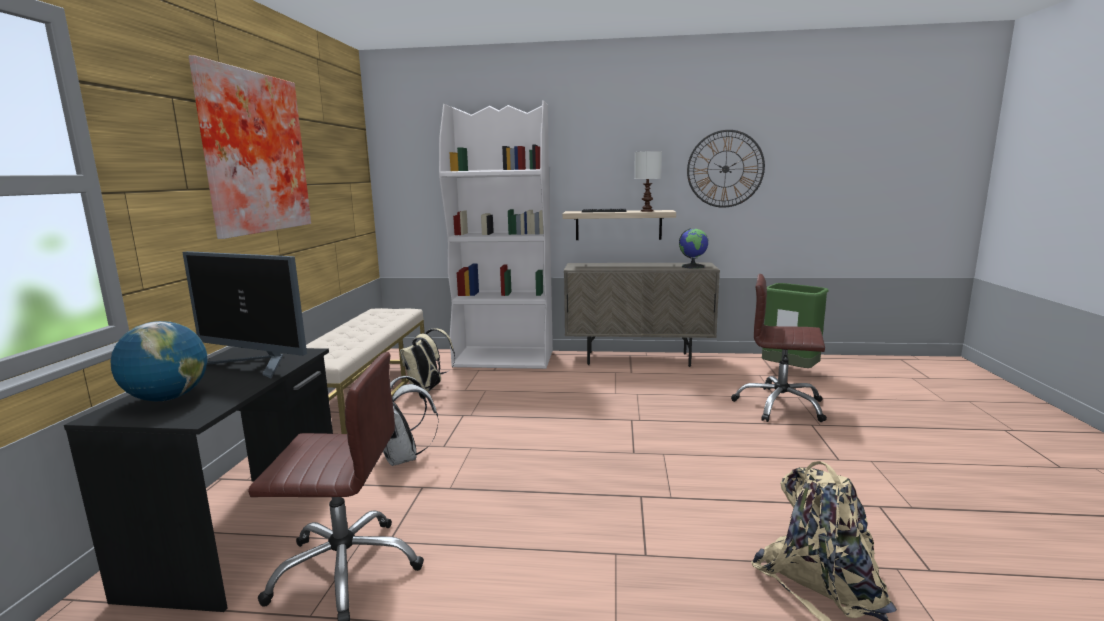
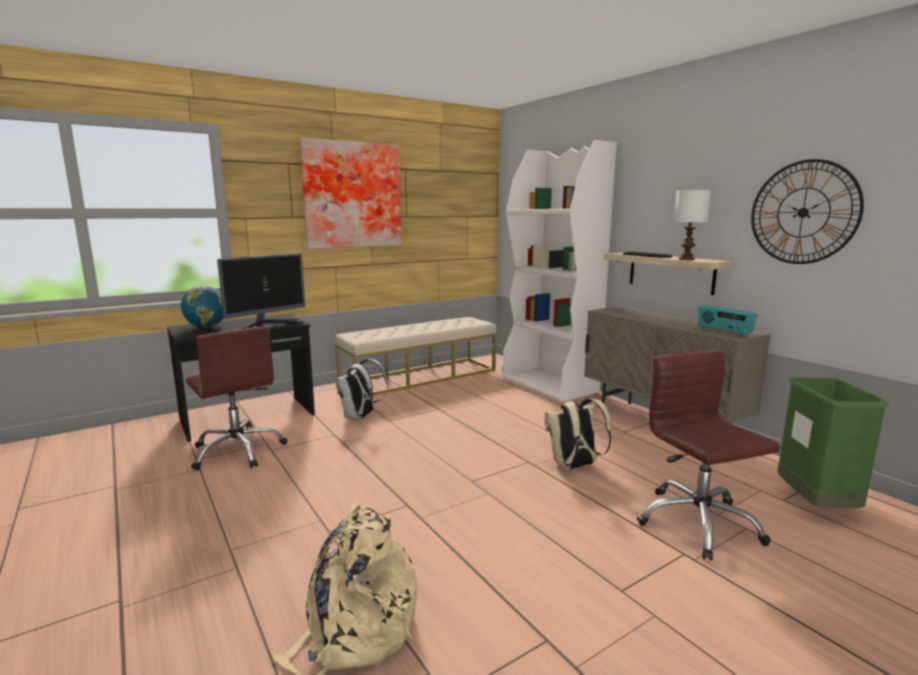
camera: 50 degrees right, 0 degrees up
(257, 365) = (266, 323): monitor -> monitor turned 120 degrees counterclockwise
(427, 389) = (457, 386): beige backpack -> beige backpack (574, 466)
(693, 266) = (723, 332): globe -> radio

